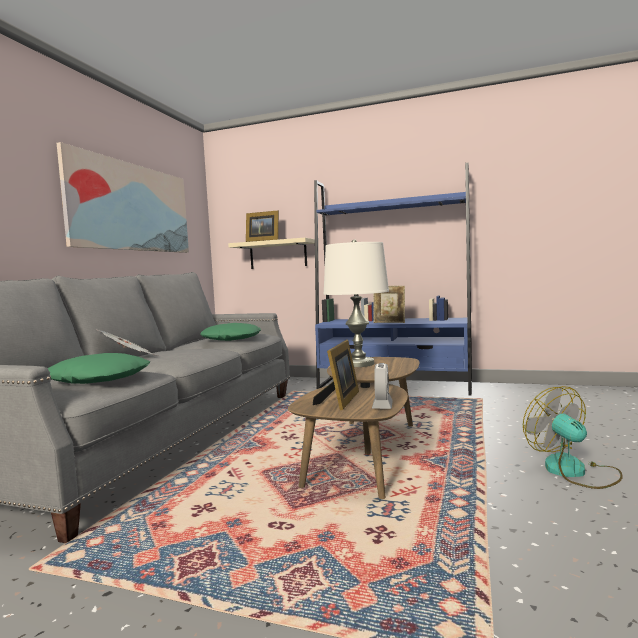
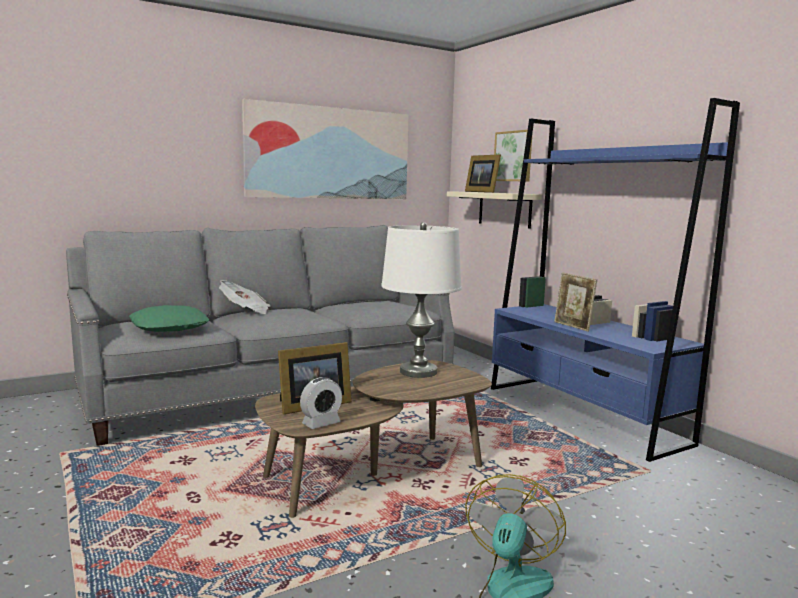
camera: 40 degrees right, 5 degrees up
(232, 339) = (372, 308): green pillow -> none
(282, 213) = (514, 156): none -> picture

